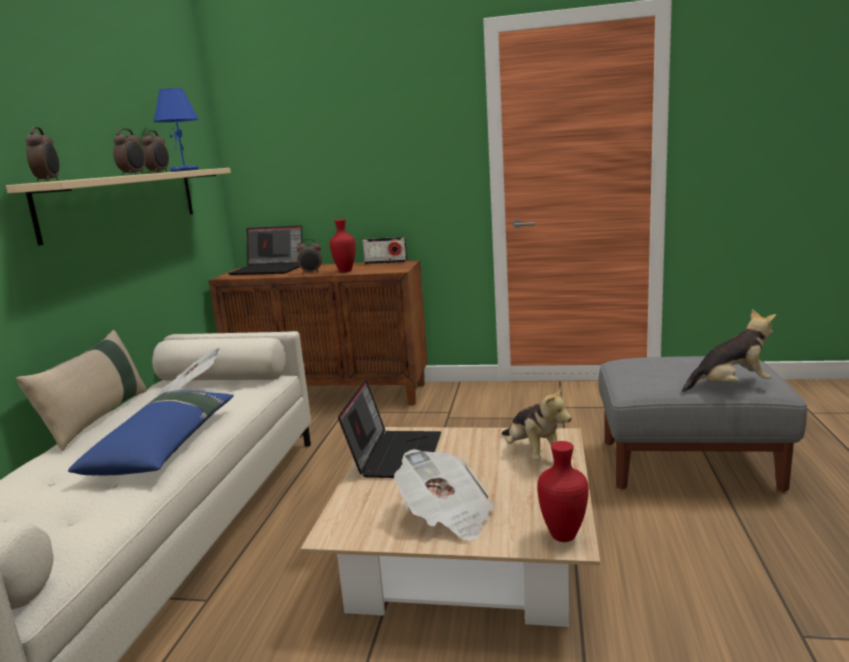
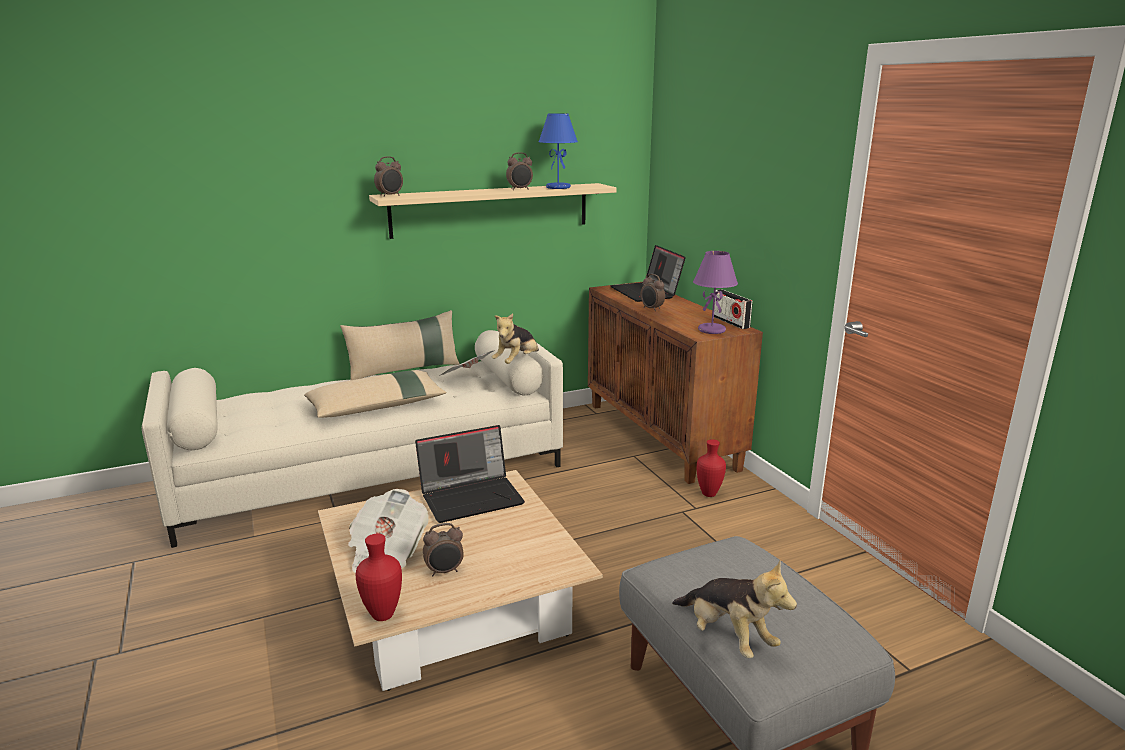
camera: 55 degrees right, 5 degrees up
(134, 174) = (477, 192): alarm clock -> alarm clock (444, 571)
(164, 445) = (377, 406): blue pillow -> beige pillow
(344, 271) = (671, 318): red vase -> red vase (708, 493)
(392, 267) = (712, 330): none -> purple table lamp
(533, 453) = (522, 562): plush toy -> plush toy (517, 362)

